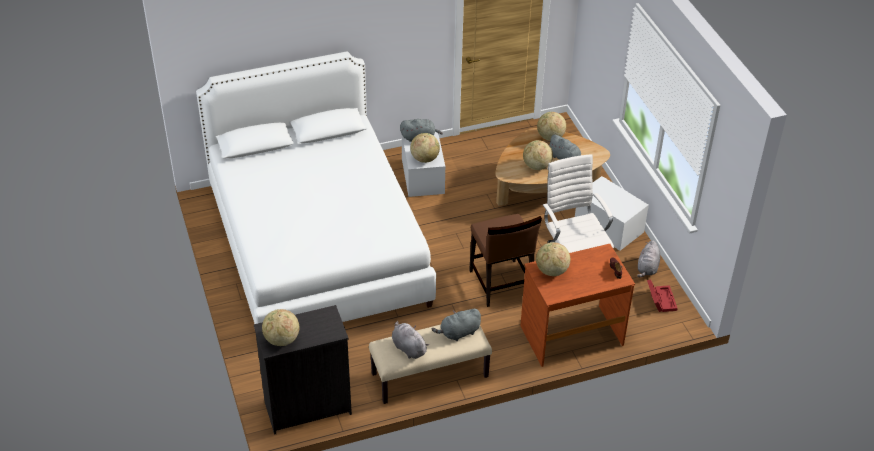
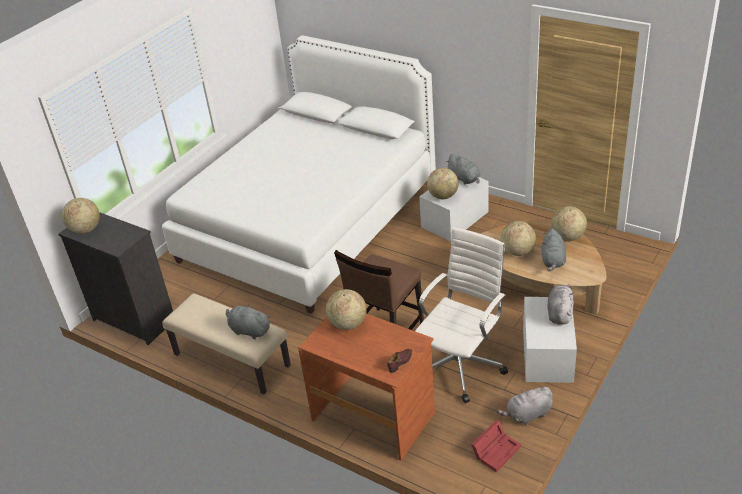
camera: 55 degrees right, 5 degrees down
(408, 347) = (202, 314): grey plush toy -> grey plush toy (559, 313)

